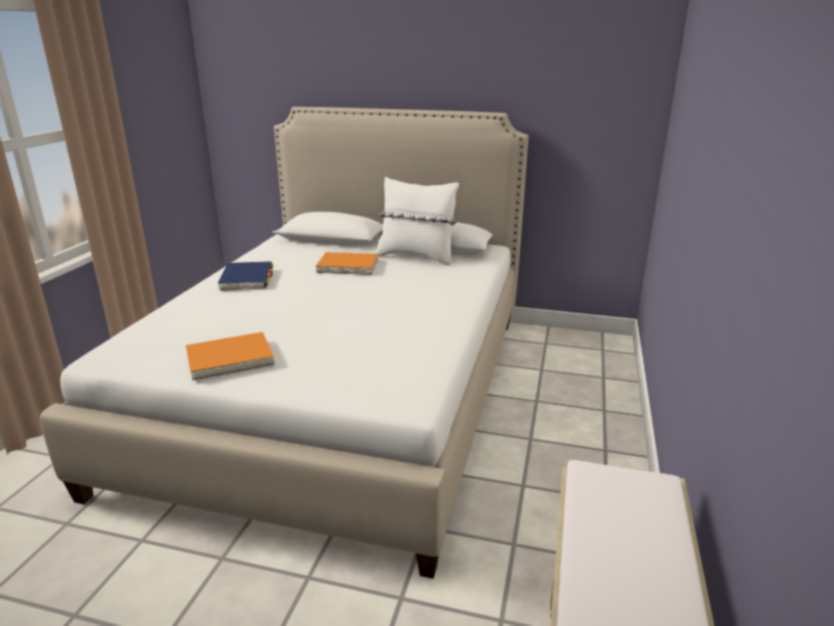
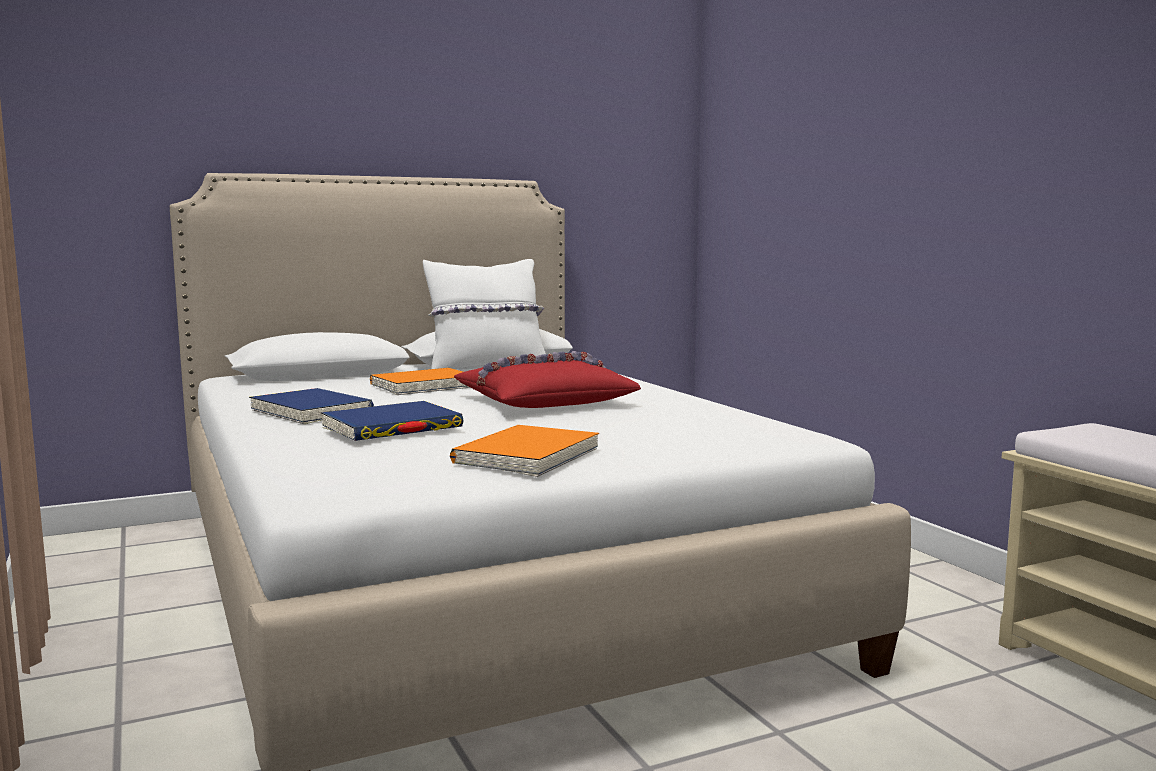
camera: 40 degrees left, 15 degrees down
(233, 309) = (392, 428): none -> blue book
(367, 302) = (544, 401): none -> red pillow

